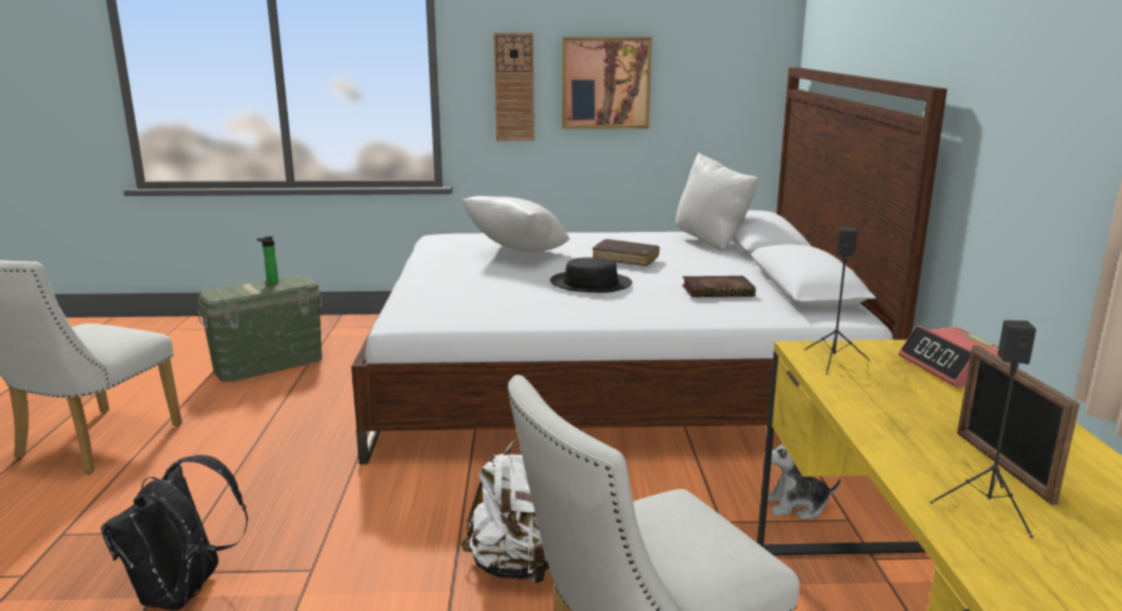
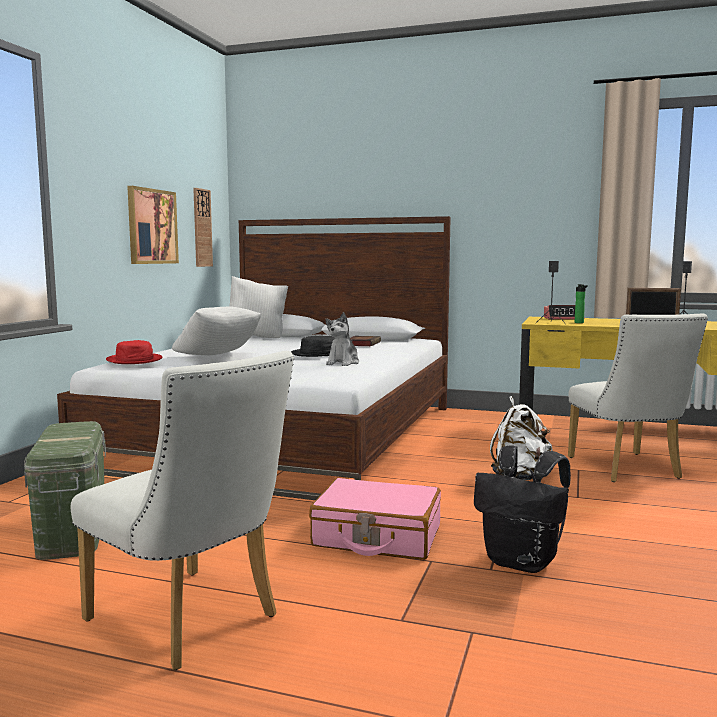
camera: 70 degrees left, 10 degrees down
(265, 490) = (377, 536): none -> pink suitcase
(270, 283) = (62, 432): bottle -> bottle (580, 323)
(463, 236) = (134, 360): none -> red hat
(514, 87) = (102, 227): wall clock -> wall clock (202, 228)
(625, 259) = (271, 347): brown book -> none
(796, 506) = (484, 428): plush toy -> plush toy (343, 363)

